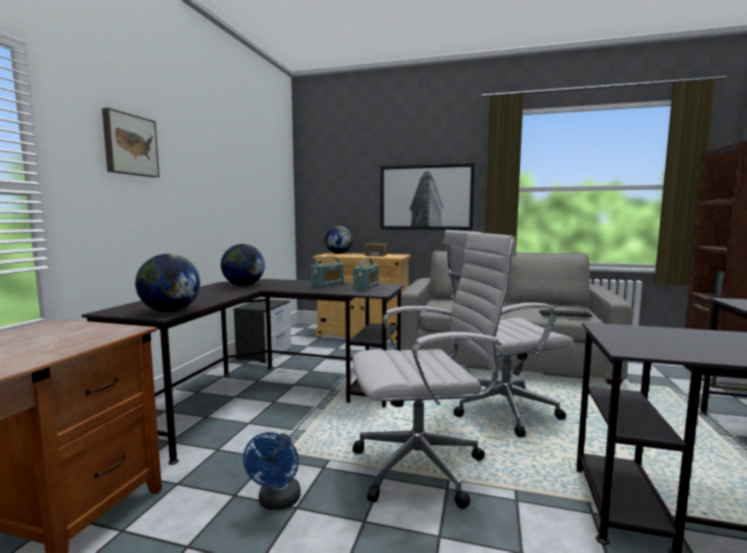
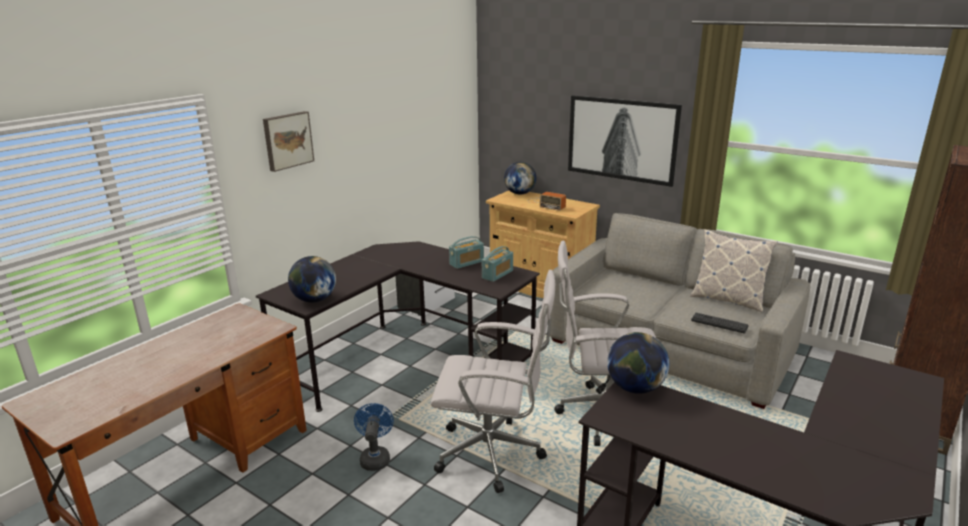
camera: 20 degrees right, 15 degrees up
(243, 285) = (390, 256): globe -> globe (635, 388)
(277, 502) = (375, 457): blue fan -> blue fan turned 150 degrees clockwise
(549, 304) = (727, 300): none -> pillow

